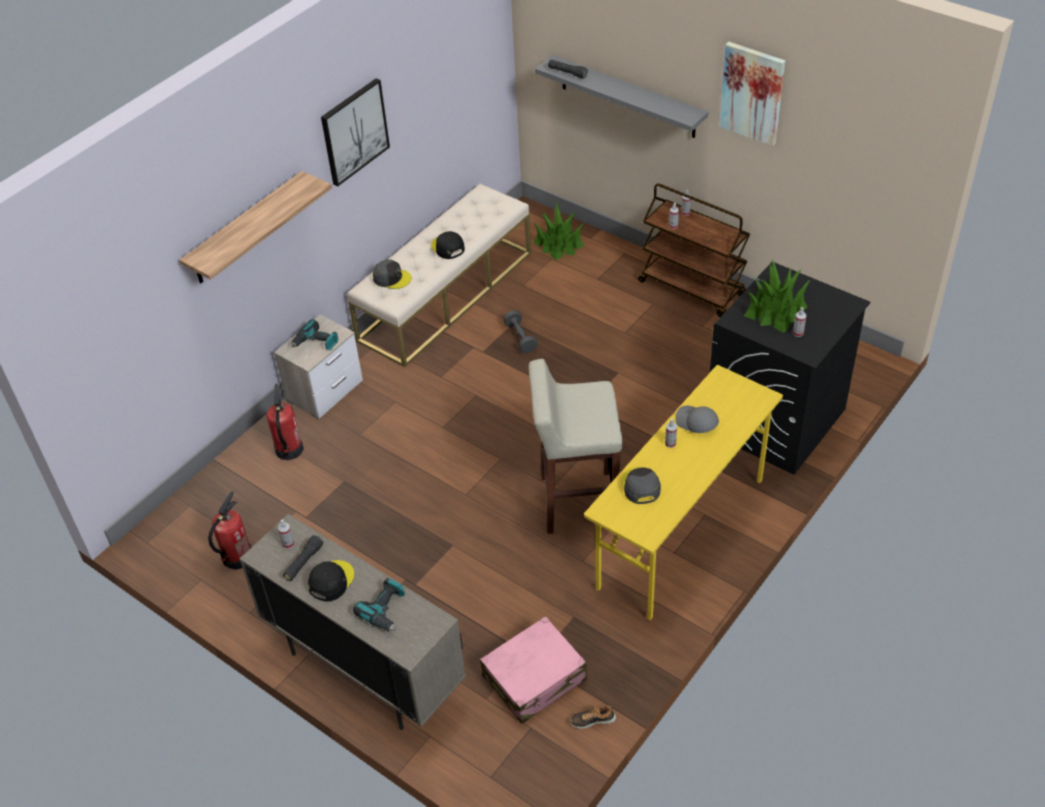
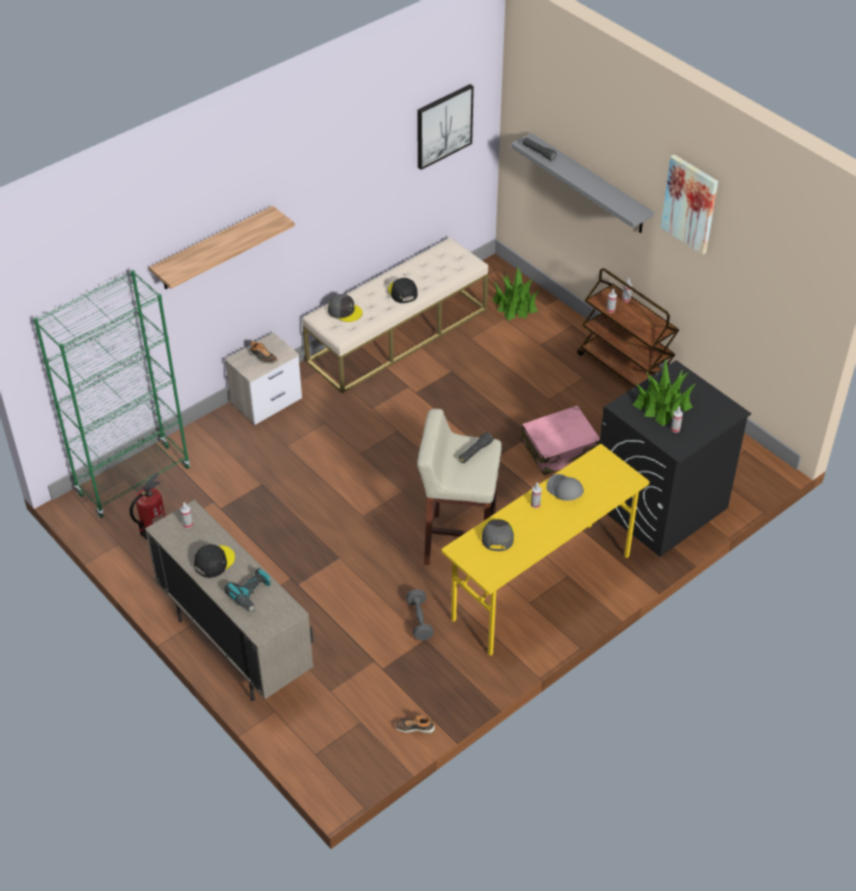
camera: 10 degrees right, 0 degrees up
(200, 506) = (134, 481): none -> green bookcase
(289, 450) = (221, 447): fire extinguisher -> none
(303, 562) = (196, 542): black flashlight -> black flashlight (475, 452)
(316, 343) = (263, 357): power drill -> shoe
(354, 131) = (328, 177): picture -> picture (443, 126)
(520, 338) = (453, 386): grey dumbbell -> grey dumbbell (419, 620)
(535, 678) = (376, 683): pink suitcase -> pink suitcase (560, 449)

